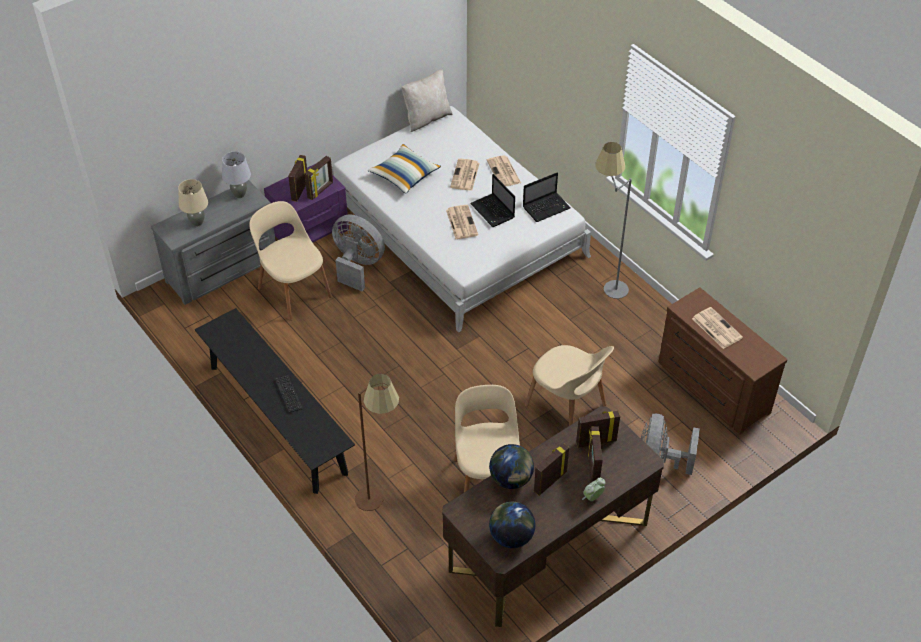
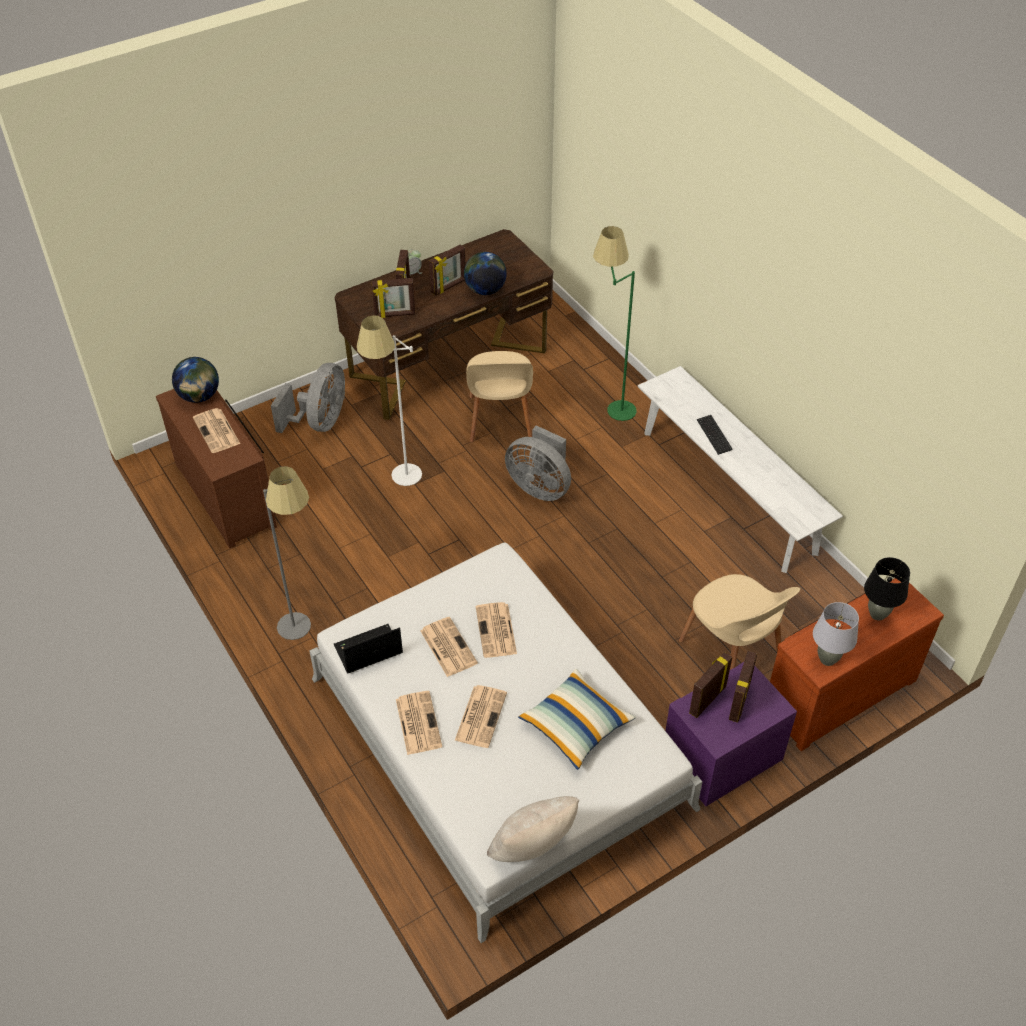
camera: 175 degrees left, 0 degrees up
(197, 223) = (877, 614): beige table lamp -> black table lamp
(223, 271) = (837, 691): grey dresser -> brown dresser
(277, 419) = (727, 491): black bench -> white bench
(357, 265) = (645, 687): grey fan -> grey fan (540, 487)
(380, 504) = (610, 405): brown floor lamp -> green floor lamp
(493, 211) = (447, 646): laptop -> newspaper
(511, 537) = (493, 251): globe -> globe (199, 396)
(567, 407) = (399, 484): beige chair -> white floor lamp

